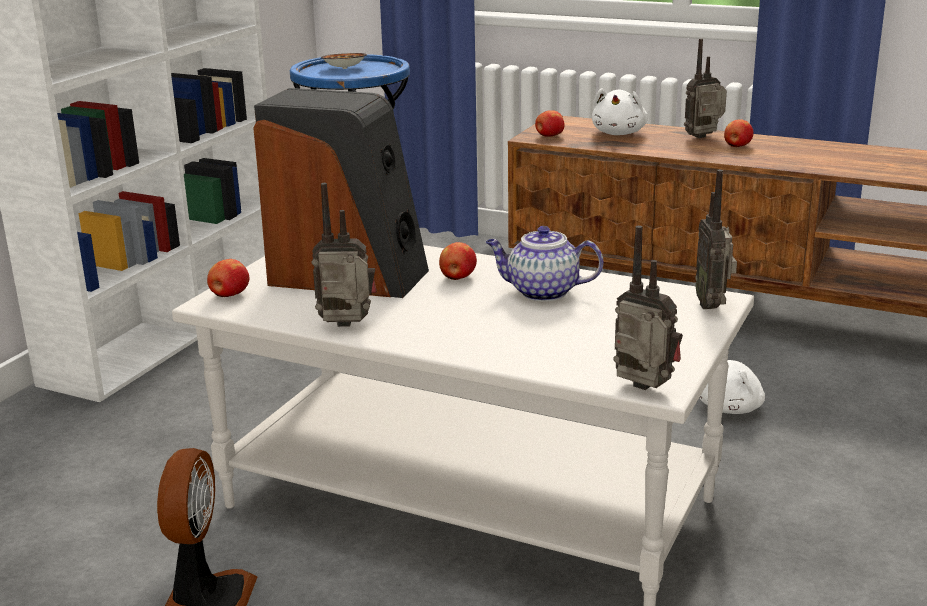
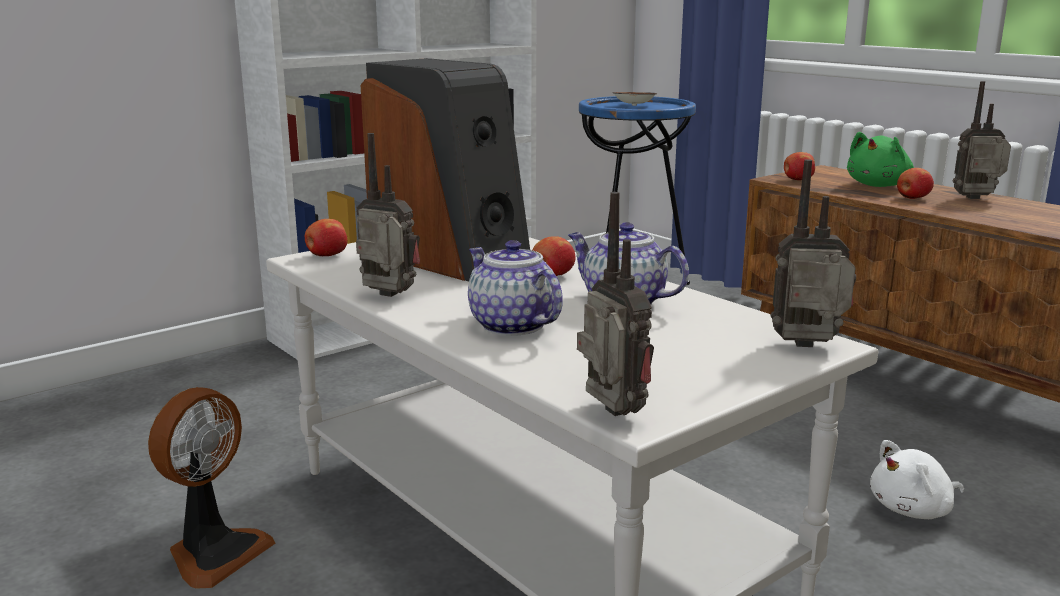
camera: 25 degrees right, 5 degrees down
(483, 332) = (510, 325): none -> teapot
(619, 133) = (879, 185): white plush toy -> green plush toy
(712, 305) = (809, 348): radio -> radio turned 75 degrees clockwise
(737, 146) = (1010, 210): apple -> apple (912, 198)

